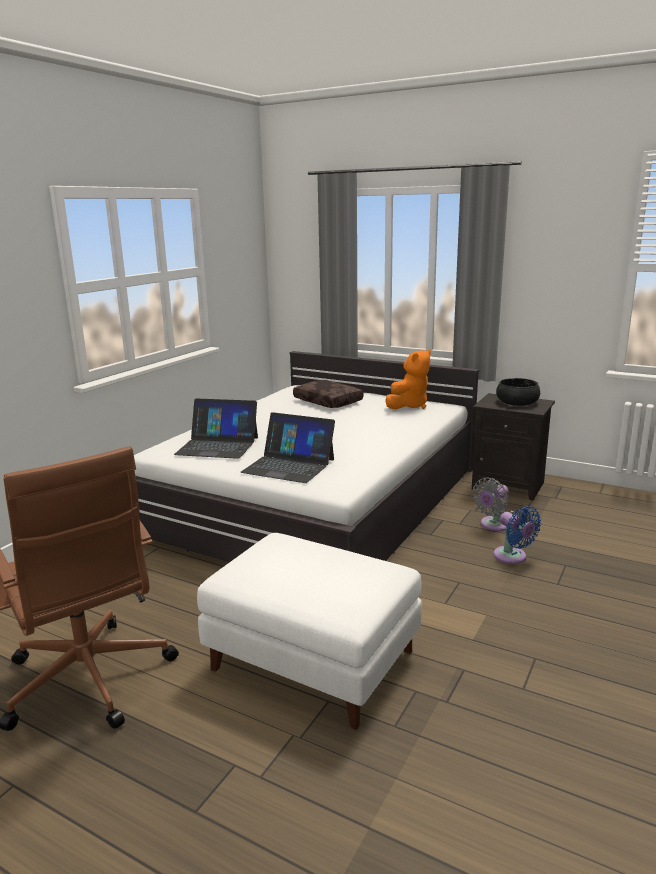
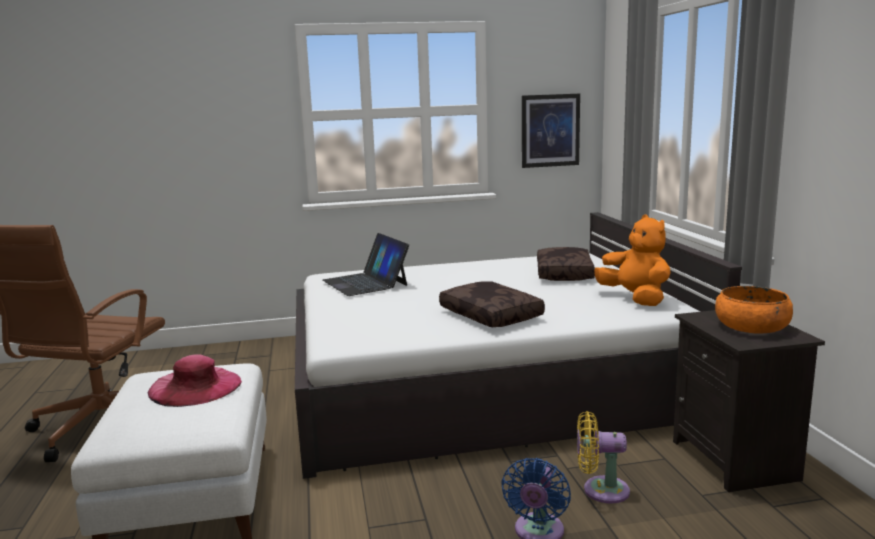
camera: 50 degrees right, 5 degrees down
(241, 286) = (550, 130): none -> picture
(289, 466) = (363, 314): laptop -> none
(302, 559) = (195, 386): none -> pink hat
(369, 439) = (492, 315): none -> brown pillow
(409, 406) = (635, 299): orange plush toy -> orange plush toy turned 120 degrees counterclockwise
(493, 525) = (600, 490): grey fan -> yellow fan
(517, 402) = (751, 326): black bowl -> orange bowl

